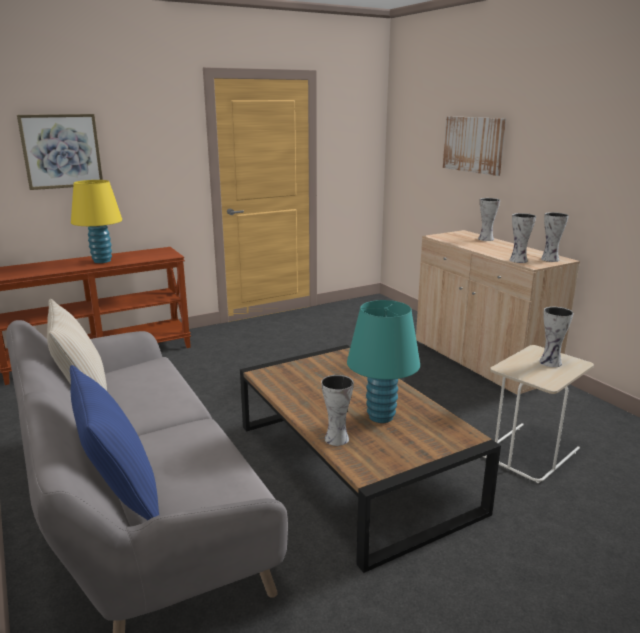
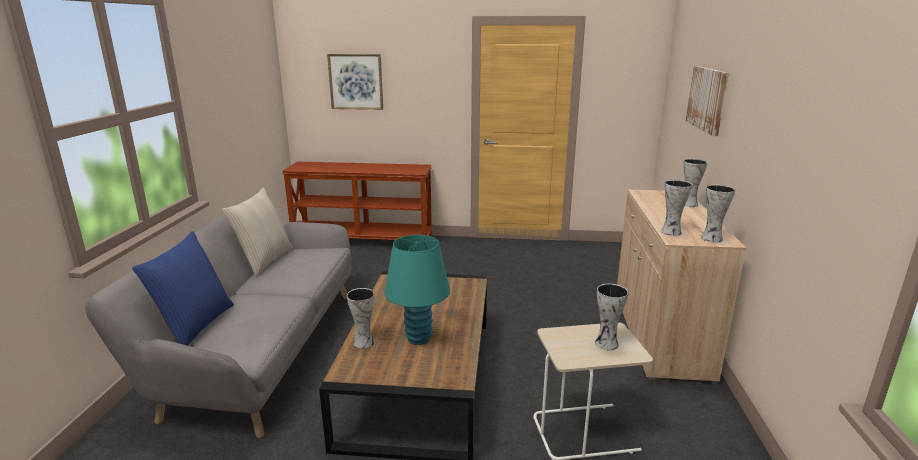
camera: 35 degrees right, 0 degrees up
(102, 261) = (369, 168): yellow table lamp -> none

